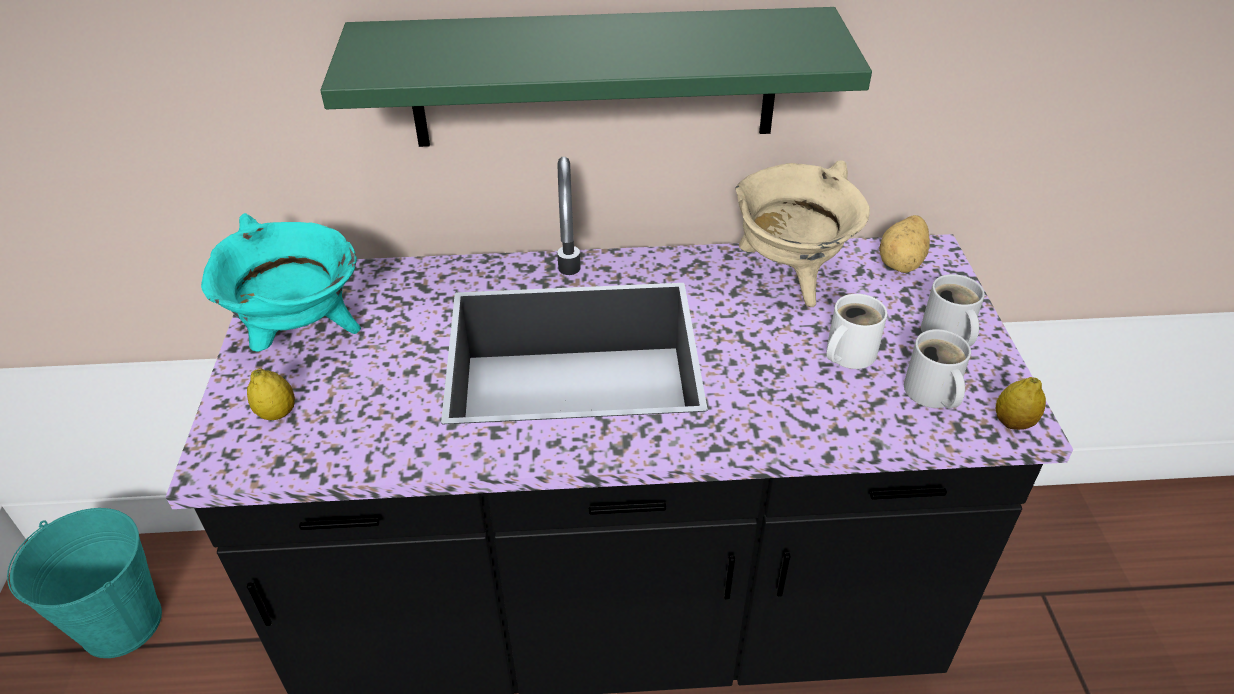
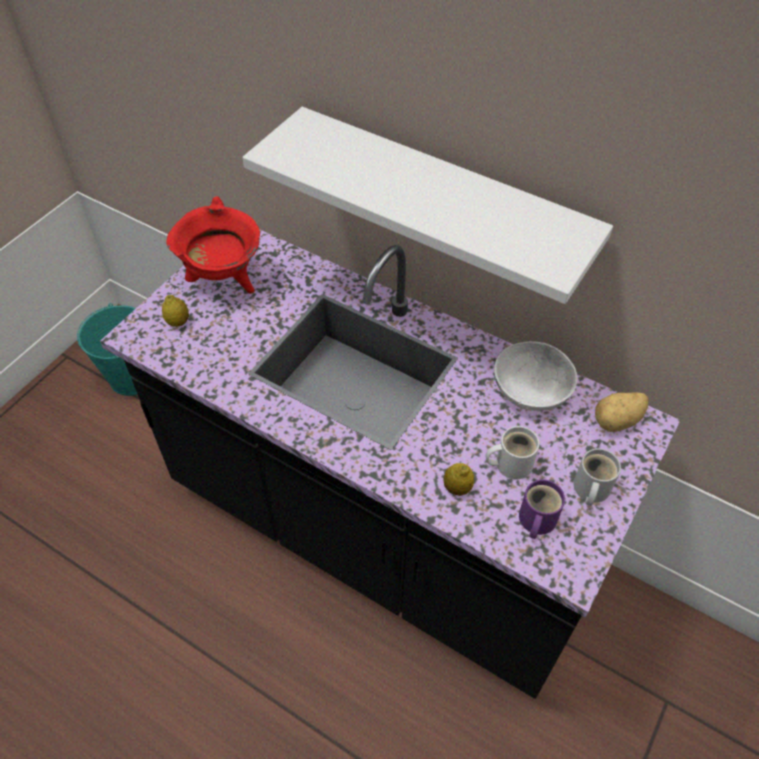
camera: 35 degrees right, 10 degrees up
(302, 335) = (224, 280): turquoise cooking pot -> red cooking pot
(594, 78) = (443, 200): green shelf -> white shelf
(790, 275) = (530, 389): beige cooking pot -> white bowl
(930, 394) = (535, 520): white mug -> purple mug
(1013, 423) = (567, 571): lemon -> lemon (457, 488)

